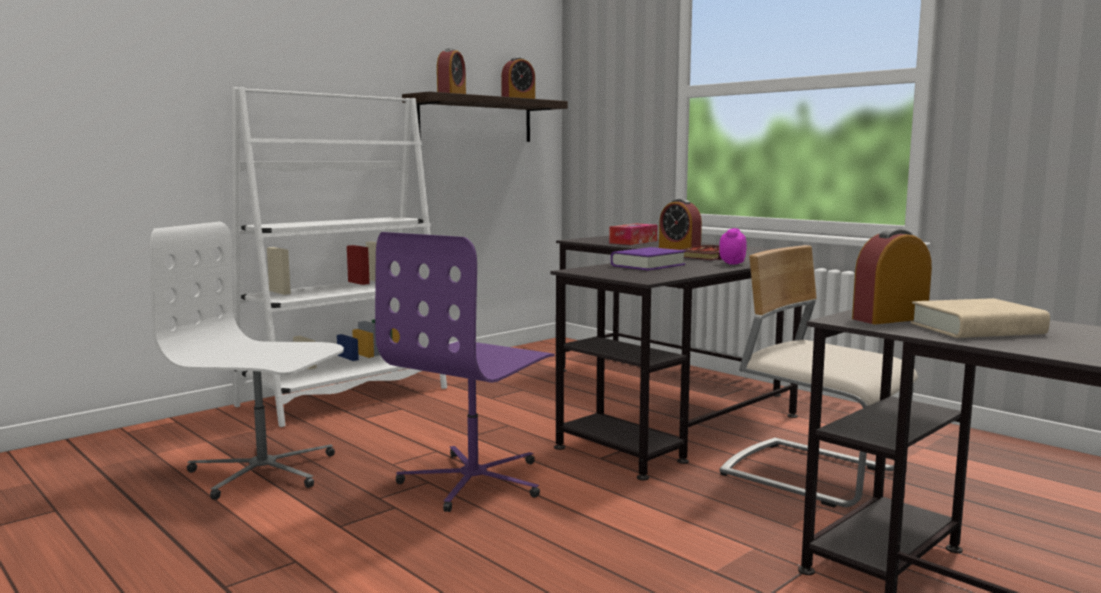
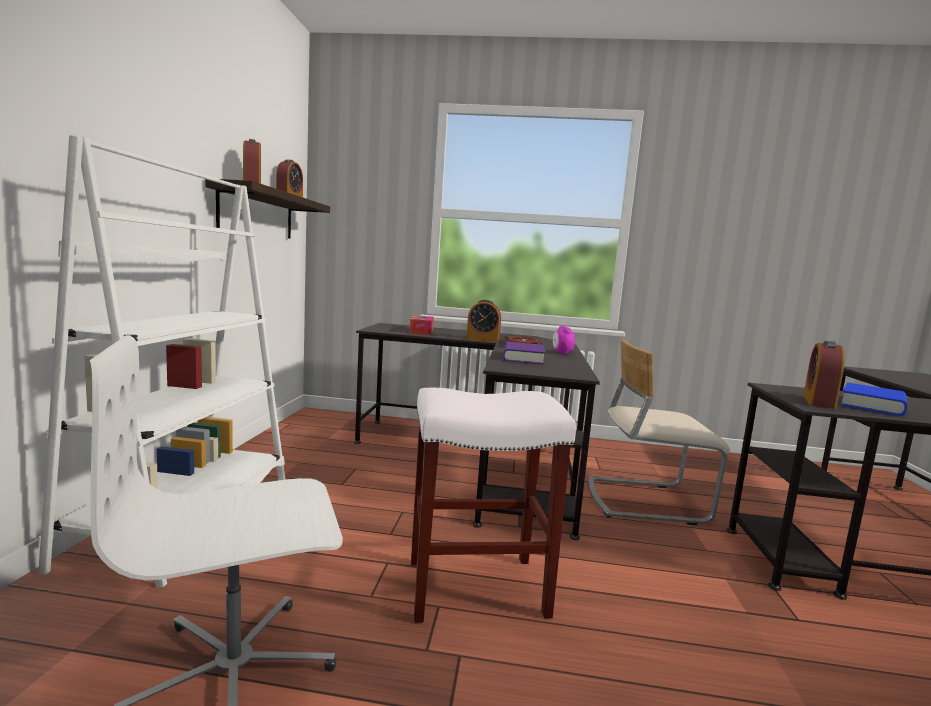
camera: 40 degrees left, 0 degrees up
(475, 481) = (474, 588): purple office chair -> white stool
(977, 329) = (872, 405): beige book -> blue book

